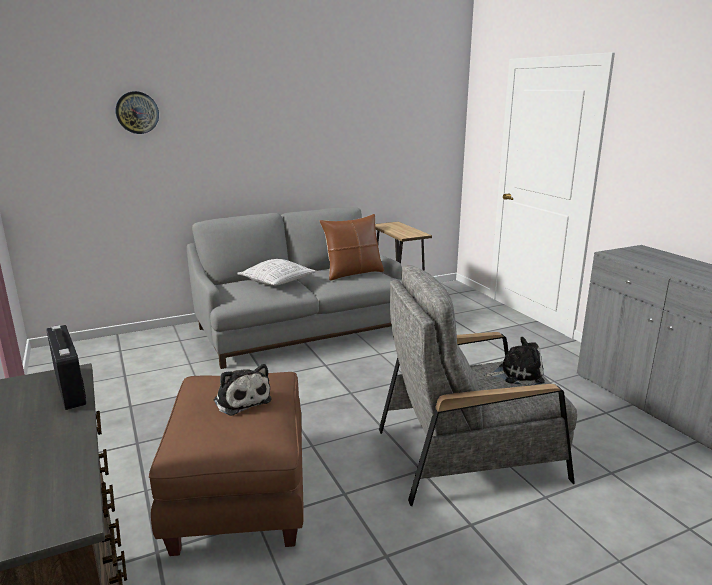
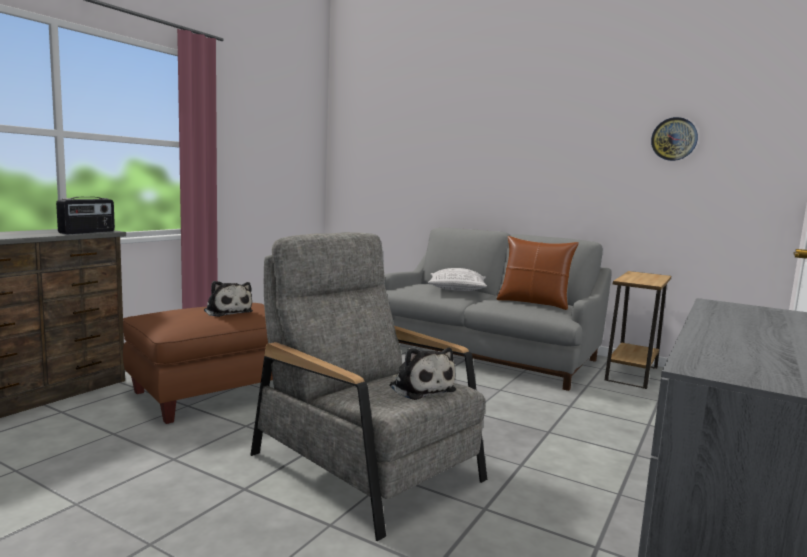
camera: 55 degrees right, 10 degrees down
(137, 112) = (415, 131): wall clock -> wall clock (674, 139)
(241, 400) = (227, 312): plush toy -> plush toy turned 60 degrees counterclockwise

